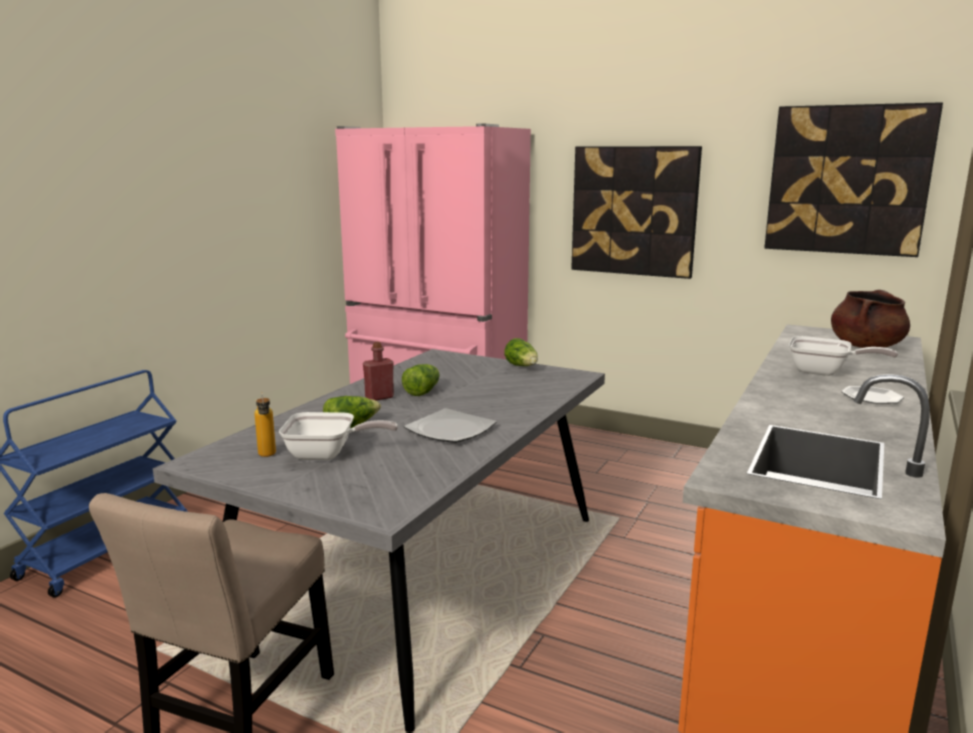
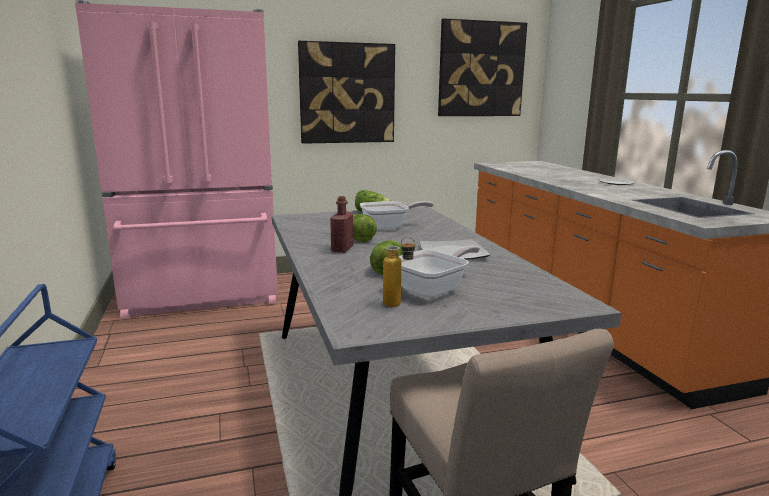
camera: 45 degrees left, 0 degrees up
(825, 372) = (566, 178): frying pan -> frying pan (389, 227)
(866, 346) = (538, 166): brown cooking pot -> none

